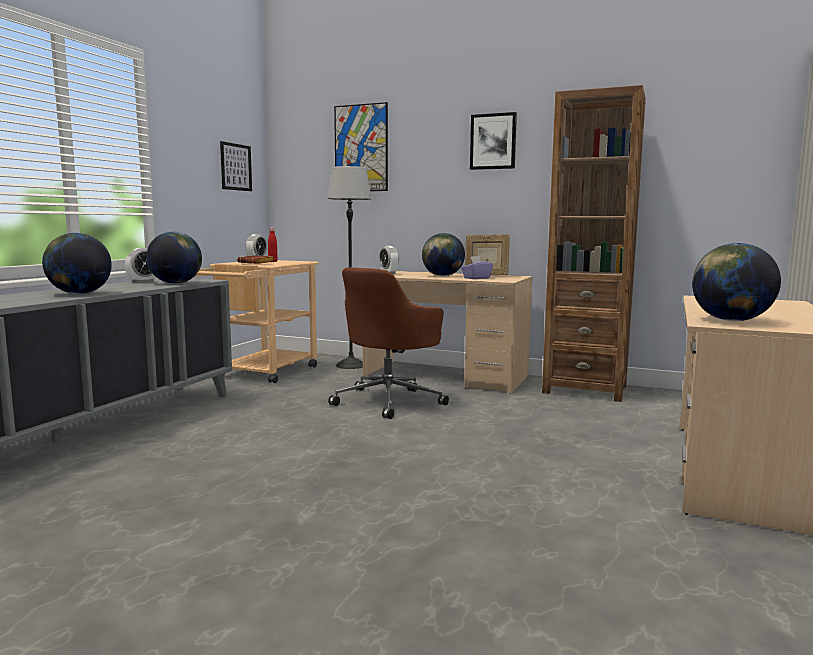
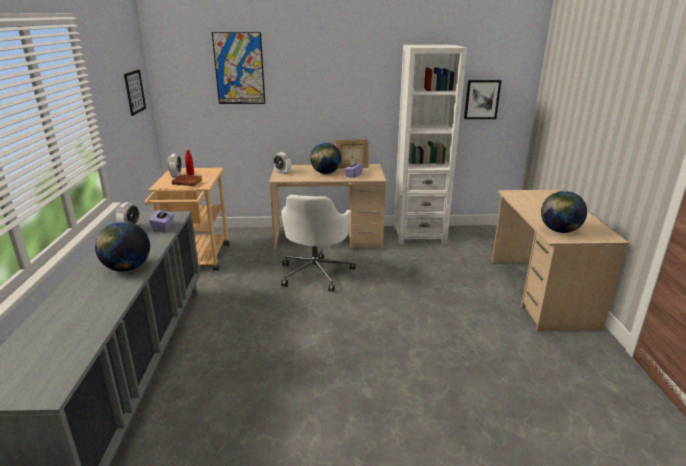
camera: 25 degrees left, 15 degrees up
(176, 283) = (163, 227): globe -> purple tissue box
(351, 365) = (253, 238): floor lamp -> none
(389, 401) = (316, 273): brown office chair -> white office chair
(493, 141) = (349, 68): picture -> picture (481, 99)
(585, 389) = (419, 235): brown bookcase -> white bookcase

